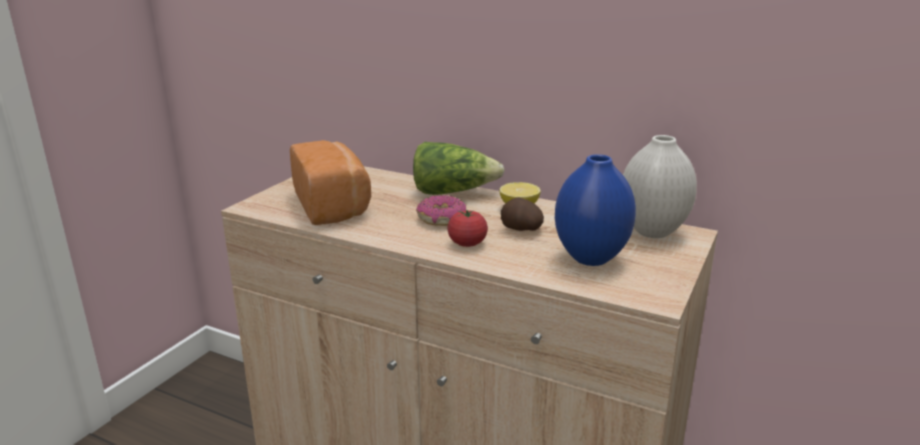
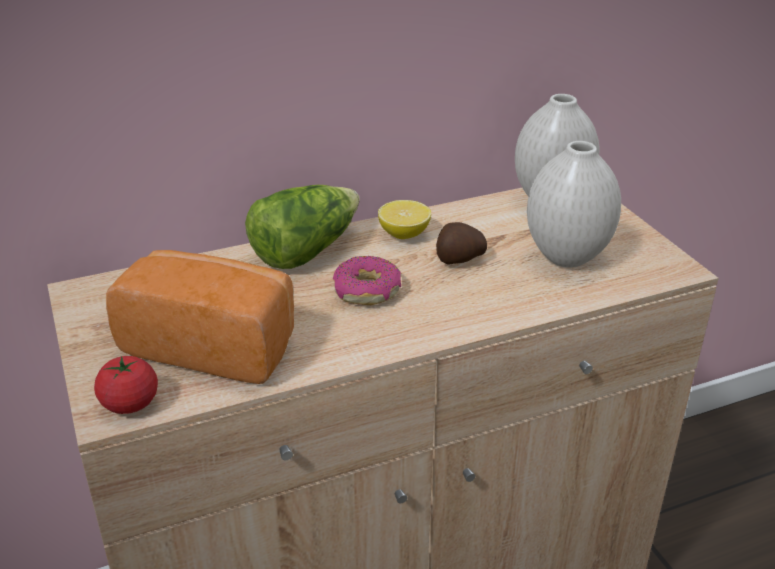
camera: 50 degrees left, 10 degrees up
(467, 243) = (449, 304): tomato -> tomato (130, 404)
(589, 258) = (566, 258): blue vase -> white vase

